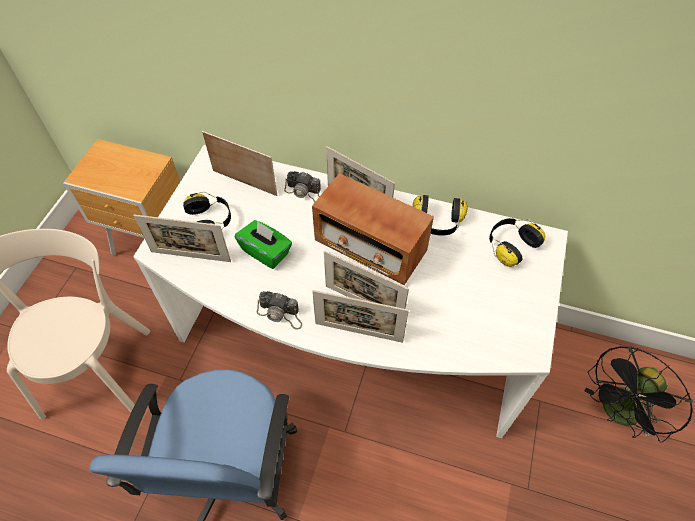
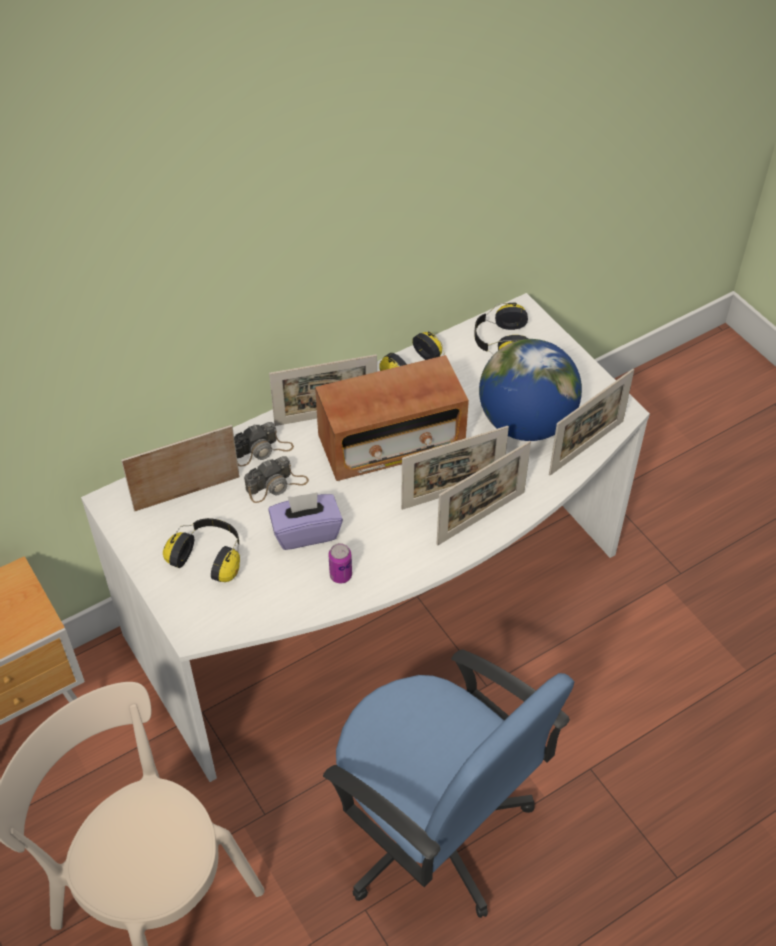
camera: 50 degrees left, 5 degrees down
(190, 256) = (240, 602): picture frame -> picture frame (586, 447)
(249, 290) = (340, 575): none -> can
(266, 252) = (306, 532): green tissue box -> purple tissue box
(280, 314) = (397, 566): camera -> camera (276, 485)
(460, 304) = (526, 423): none -> globe
(617, 414) = (672, 447): black fan -> none

